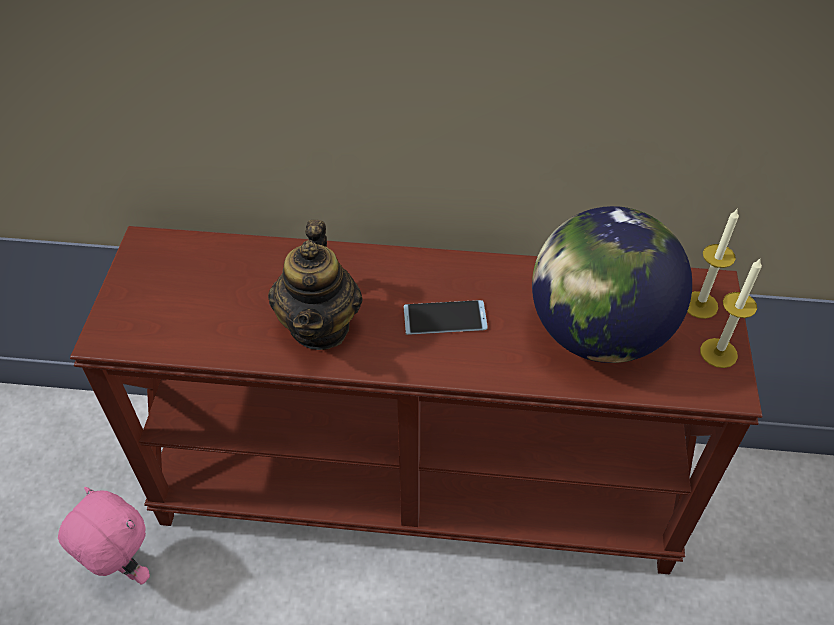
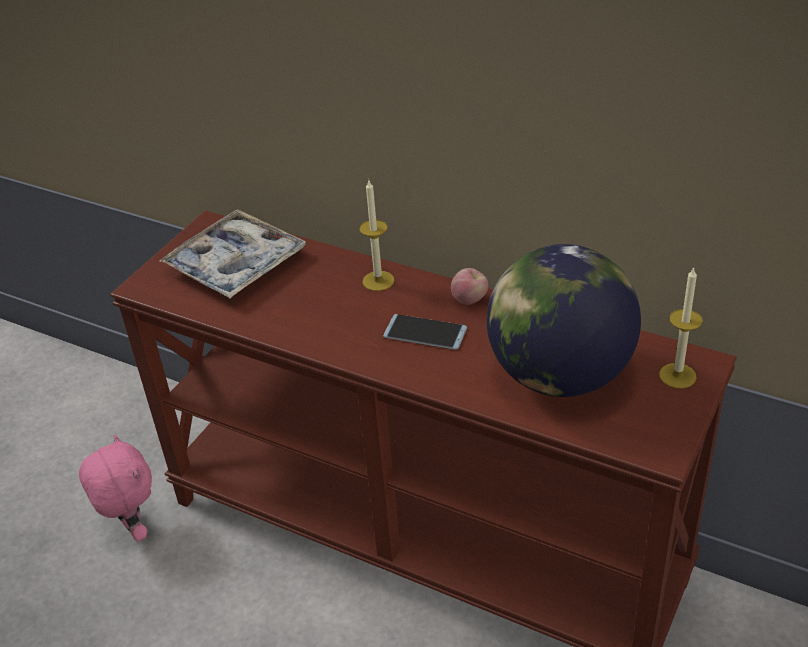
camera: 25 degrees right, 10 degrees down
(200, 285) = (236, 264): none -> tray
(320, 326) = (314, 315): teapot -> none
(469, 269) = (470, 300): none -> apple
(718, 353) = (670, 419): candle -> candle (378, 281)

